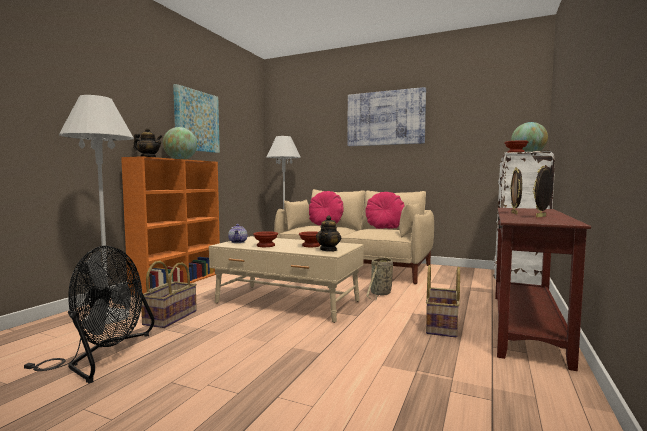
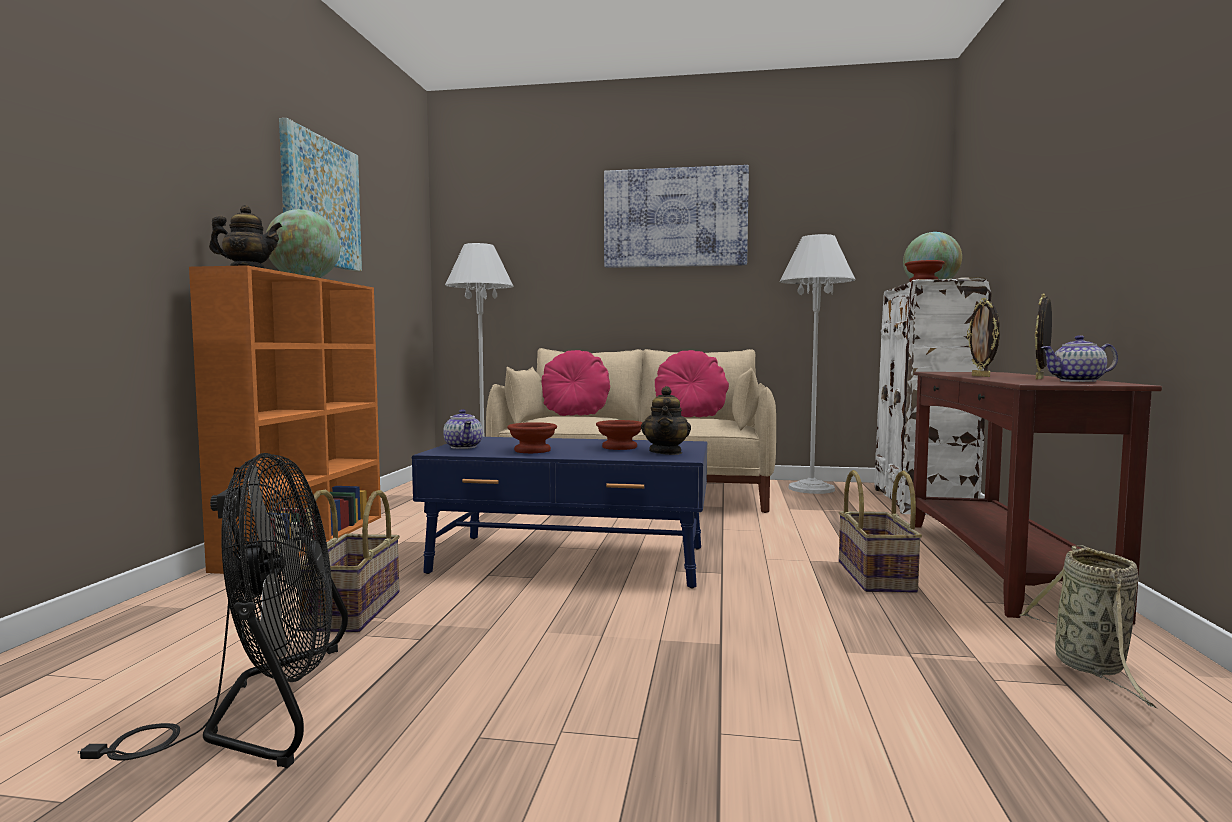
camera: 15 degrees left, 0 degrees up
(107, 317) = (201, 624): white floor lamp -> white floor lamp (811, 489)
(288, 302) = (572, 560): beige coffee table -> blue coffee table
(380, 294) = (724, 533): basket -> basket (1092, 668)
(553, 220) = (1077, 381): none -> teapot

